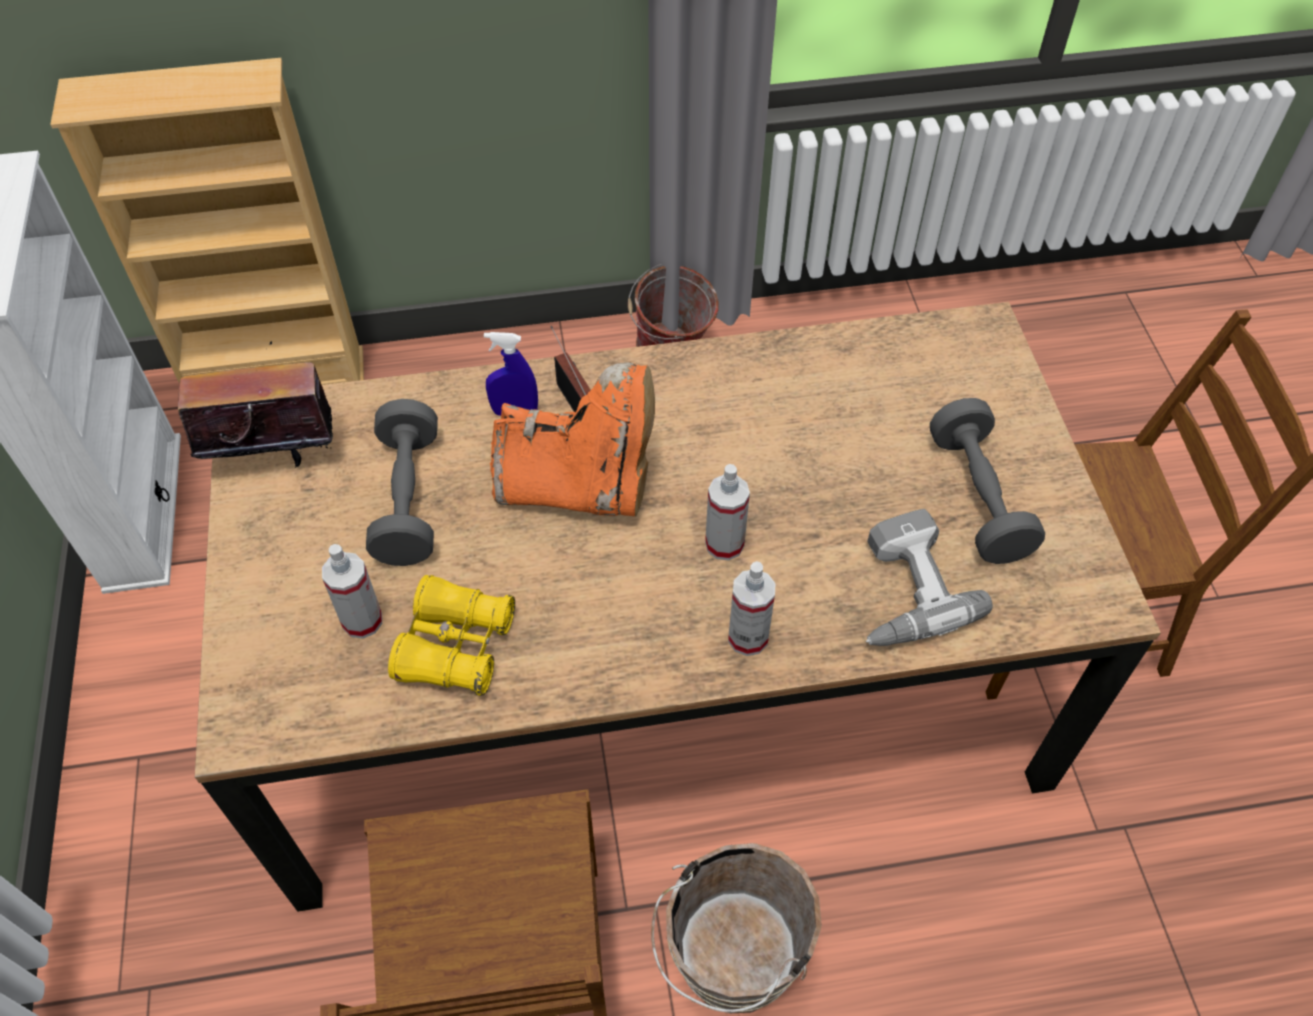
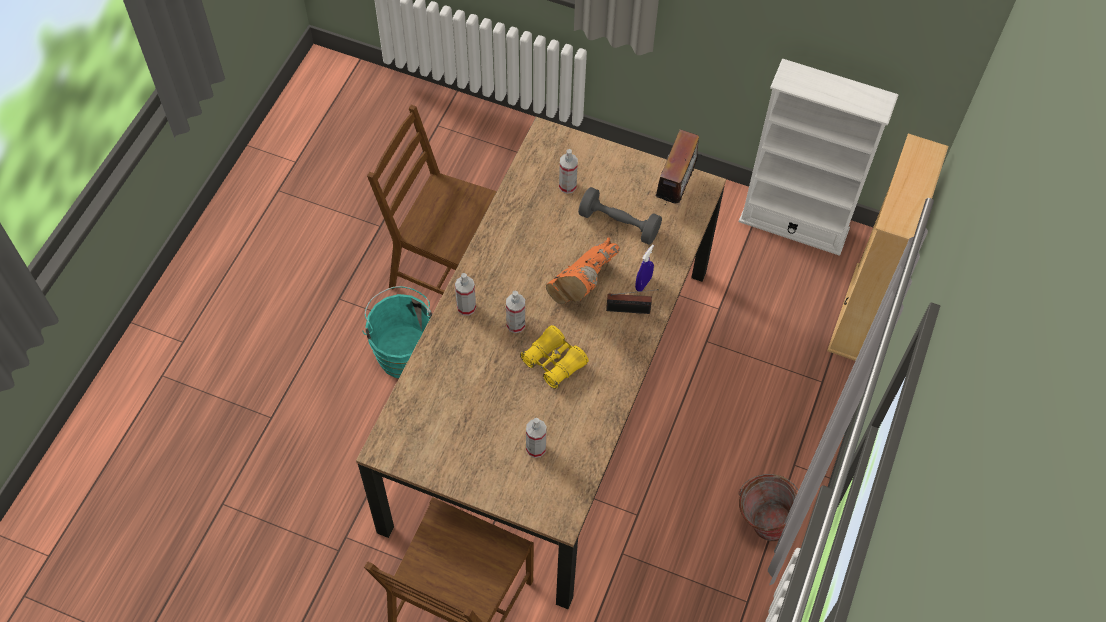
camera: 120 degrees right, 5 degrees up
(455, 647) = (534, 210): yellow binoculars -> yellow binoculars (554, 362)
(728, 963) = (404, 351): brown bucket -> turquoise bucket
(902, 590) = (446, 376): power drill -> none
(914, 407) = (536, 448): none -> spray bottle
(978, 498) = (468, 438): grey dumbbell -> none

